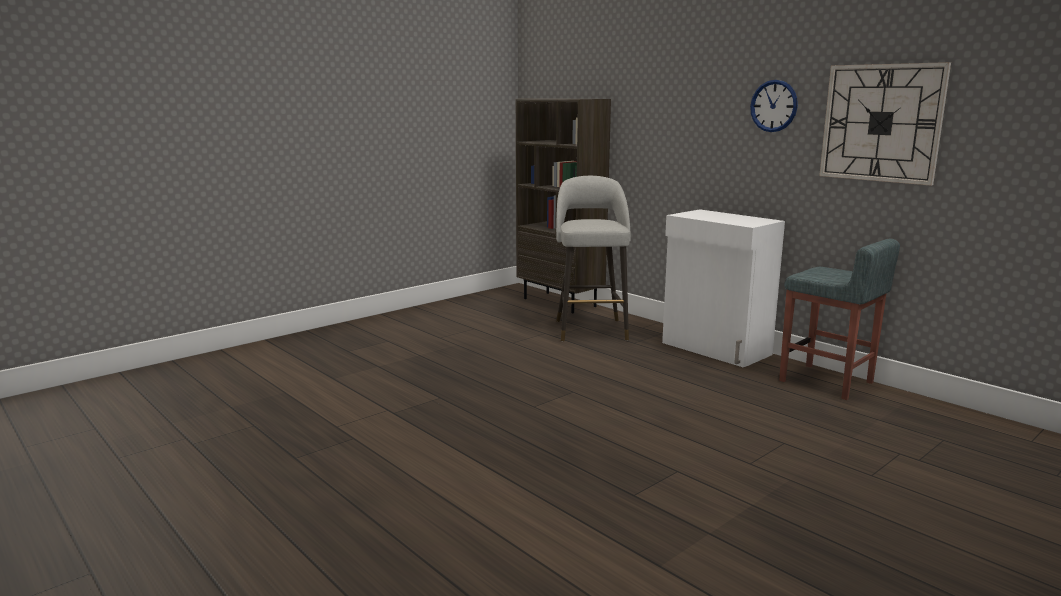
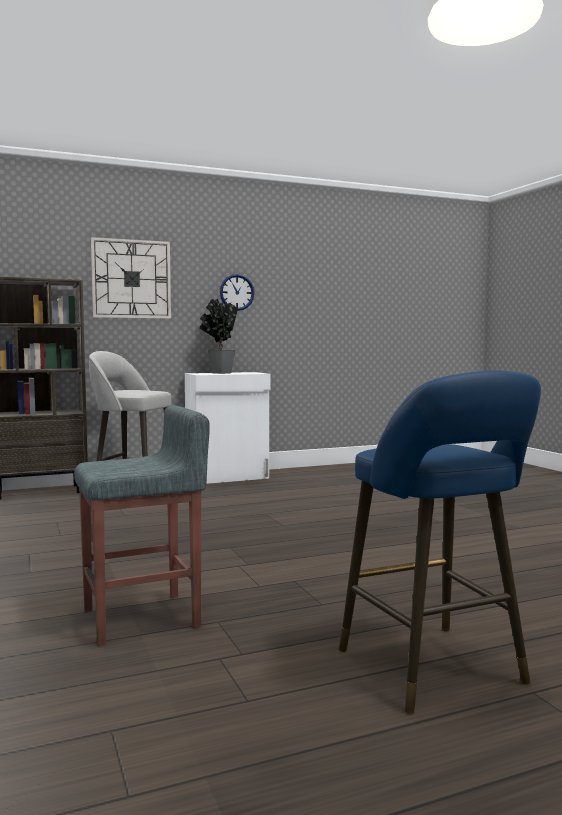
camera: 70 degrees left, 10 degrees down
(145, 523) = (436, 671): none -> blue stool
(717, 215) = (218, 373): none -> potted plant
(827, 382) = (312, 471): grey stool -> grey stool (143, 618)
(881, 123) = (306, 304): wall clock -> wall clock (131, 279)

